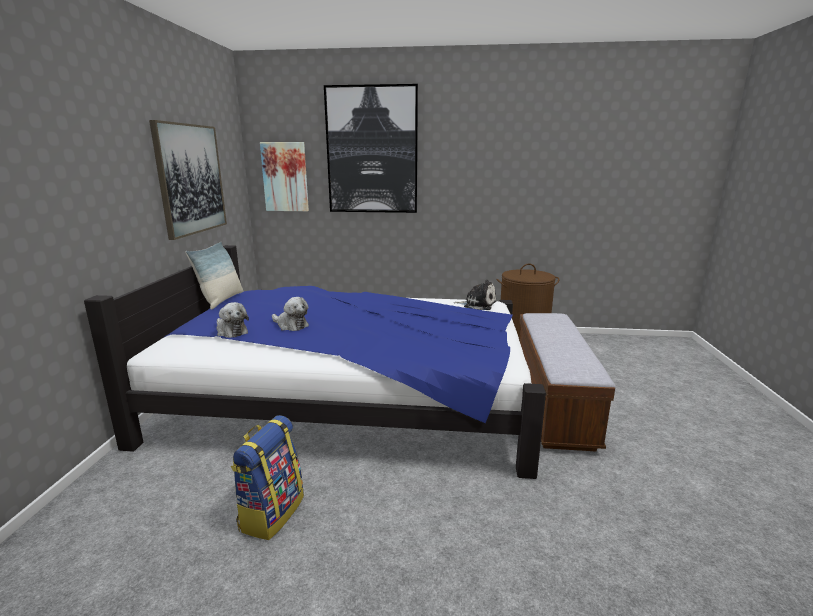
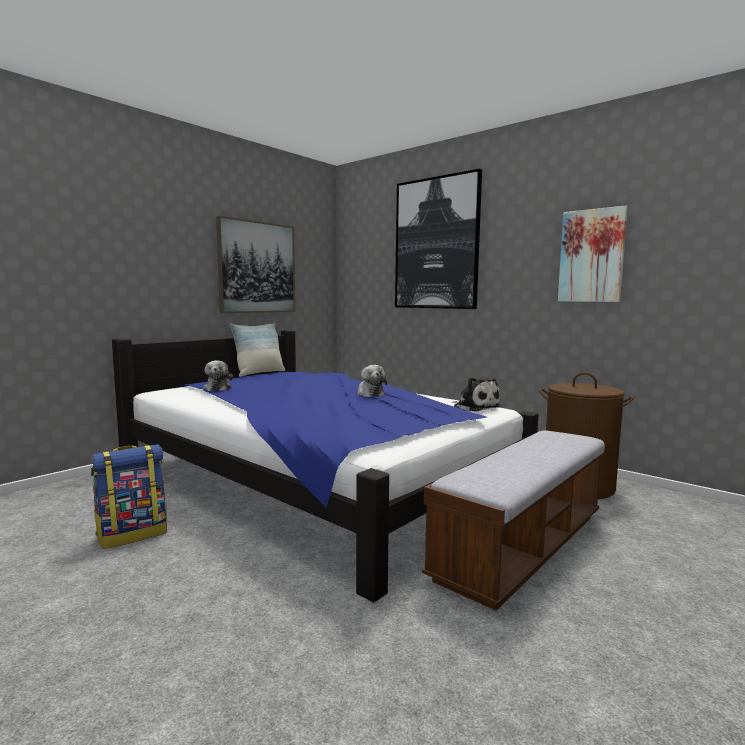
camera: 35 degrees right, 10 degrees down
(285, 177) = (363, 274): picture -> picture (591, 256)
(291, 325) = (264, 391): plush toy -> plush toy (370, 394)

